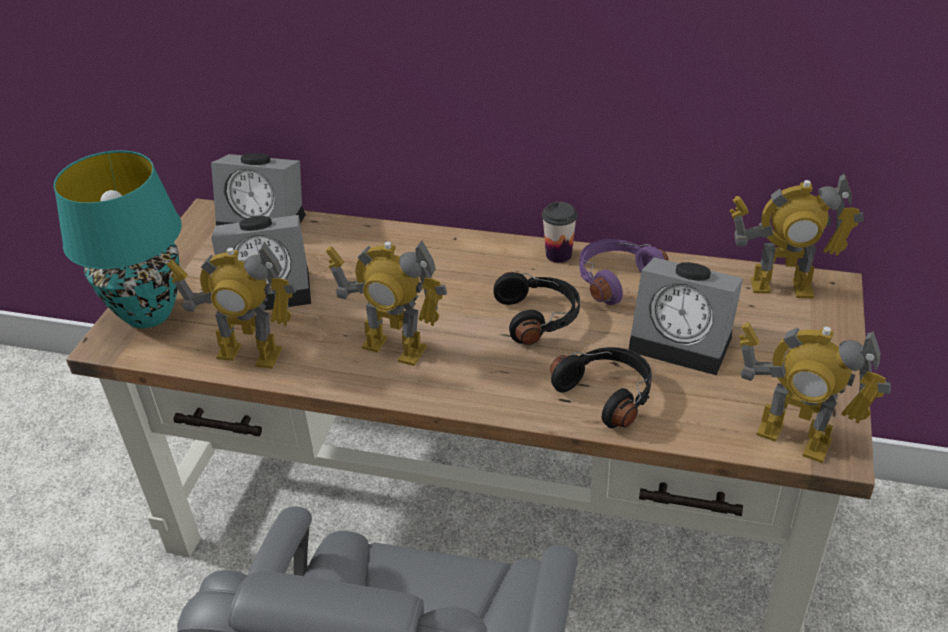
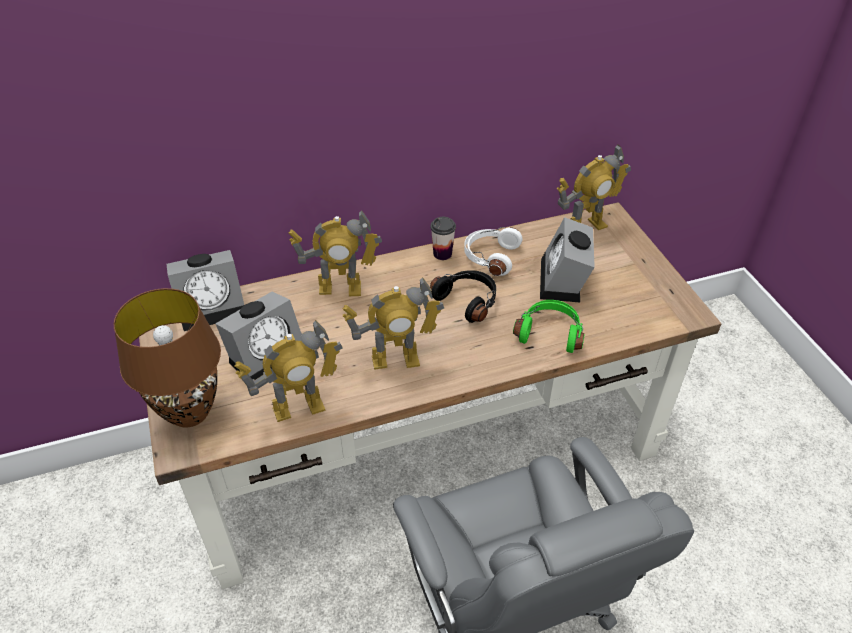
camera: 35 degrees left, 5 degrees up
(148, 315) = (190, 413): turquoise table lamp -> brown table lamp
(607, 393) = (550, 332): black headphones -> green headphones
(615, 279) = (490, 257): purple headphones -> white headphones
(684, 342) = (563, 282): alarm clock -> alarm clock turned 105 degrees clockwise
(794, 438) = (665, 315): toy robot -> toy robot (340, 288)

